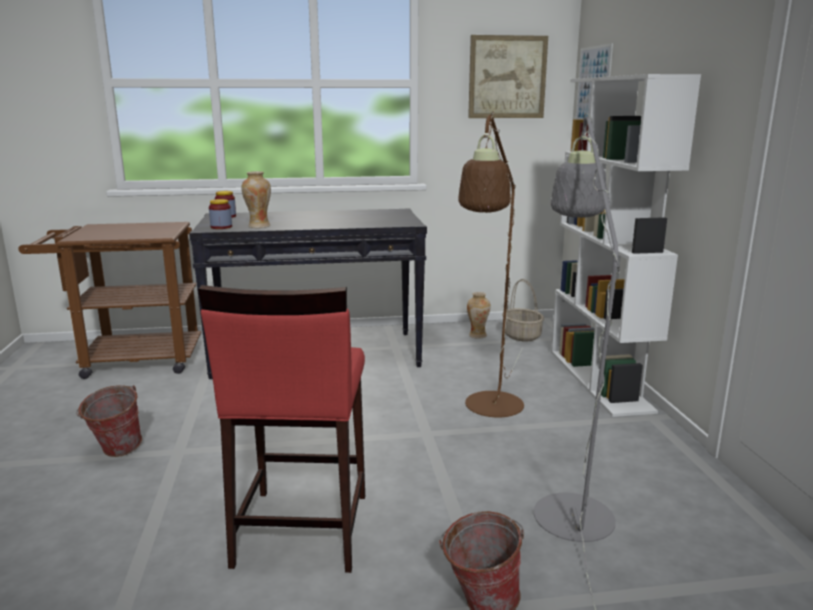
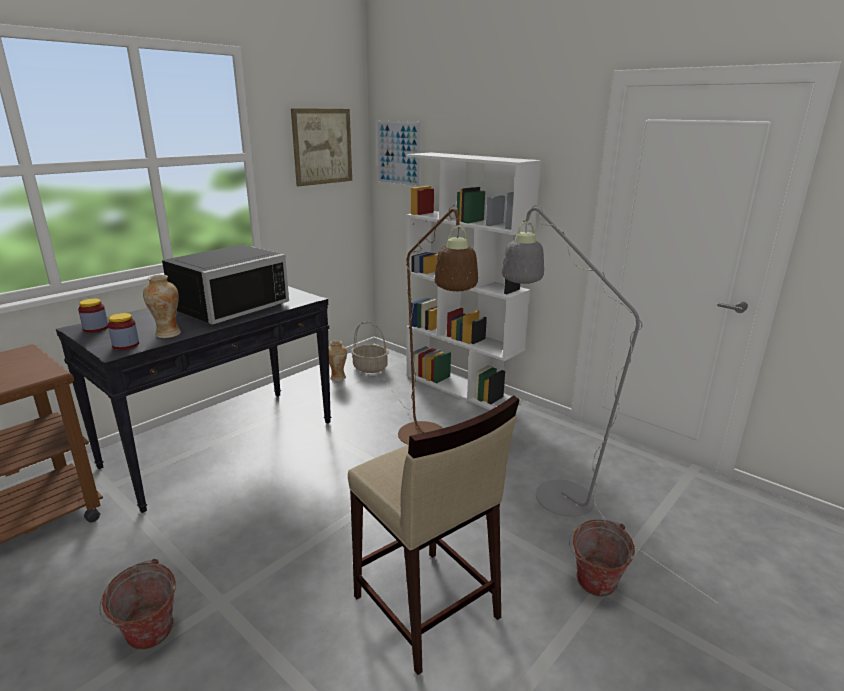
camera: 40 degrees left, 5 degrees up
(300, 530) = (425, 608): red stool -> beige stool
(335, 218) = (227, 306): none -> black microwave

